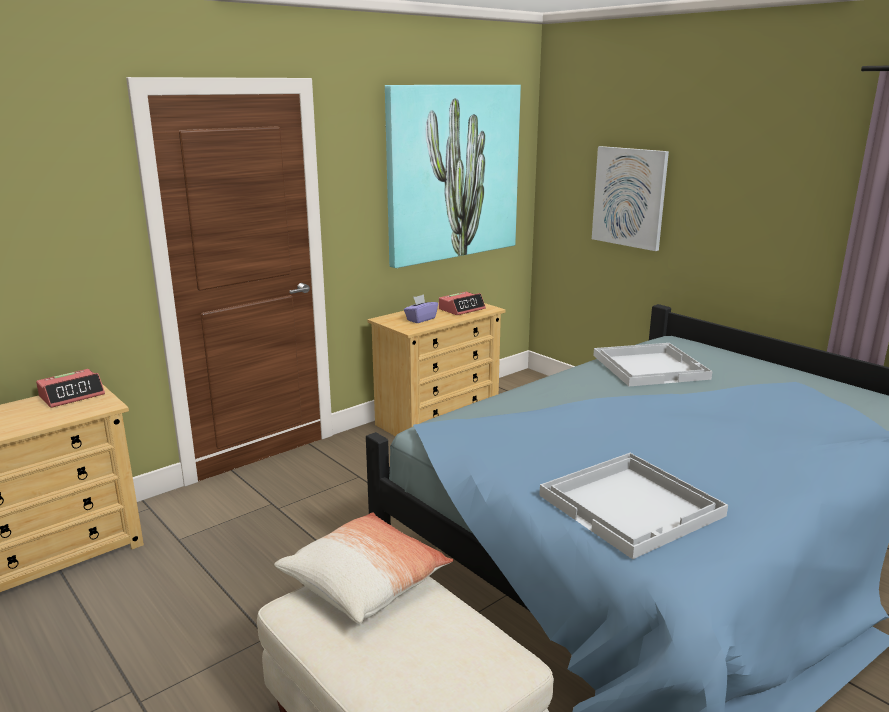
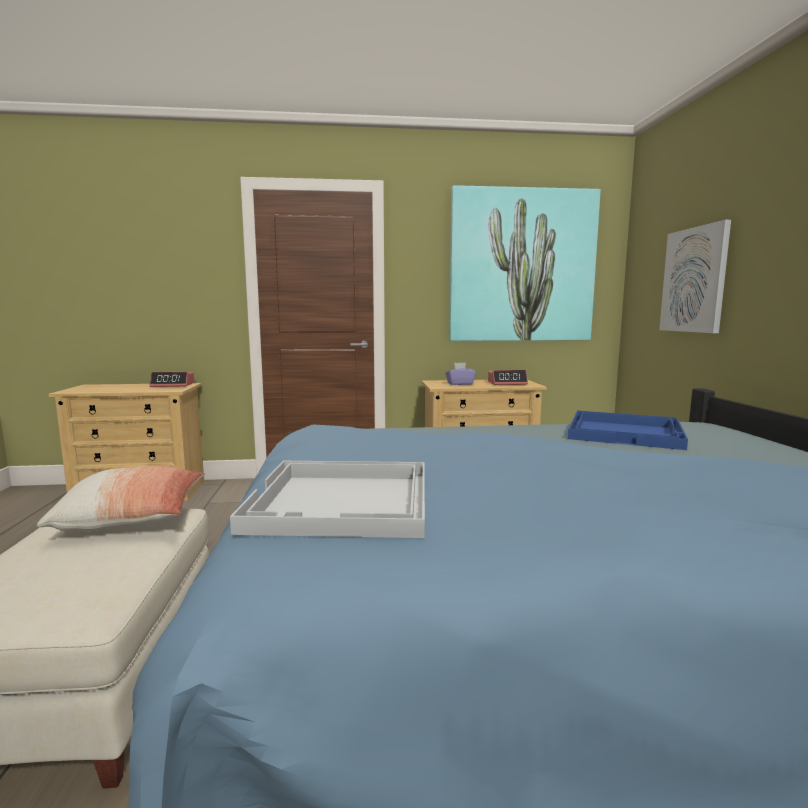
camera: 35 degrees right, 10 degrees down
(650, 366) = (625, 432): white tray -> blue tray

